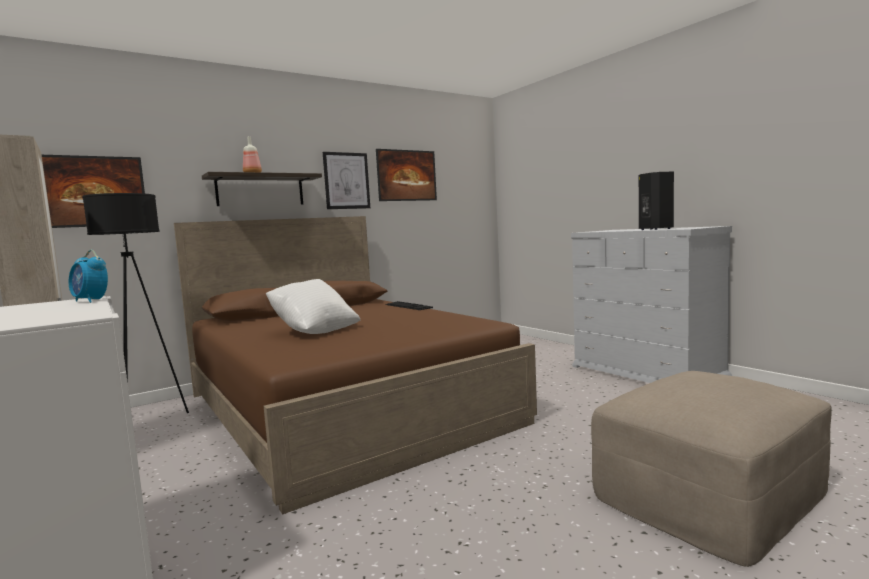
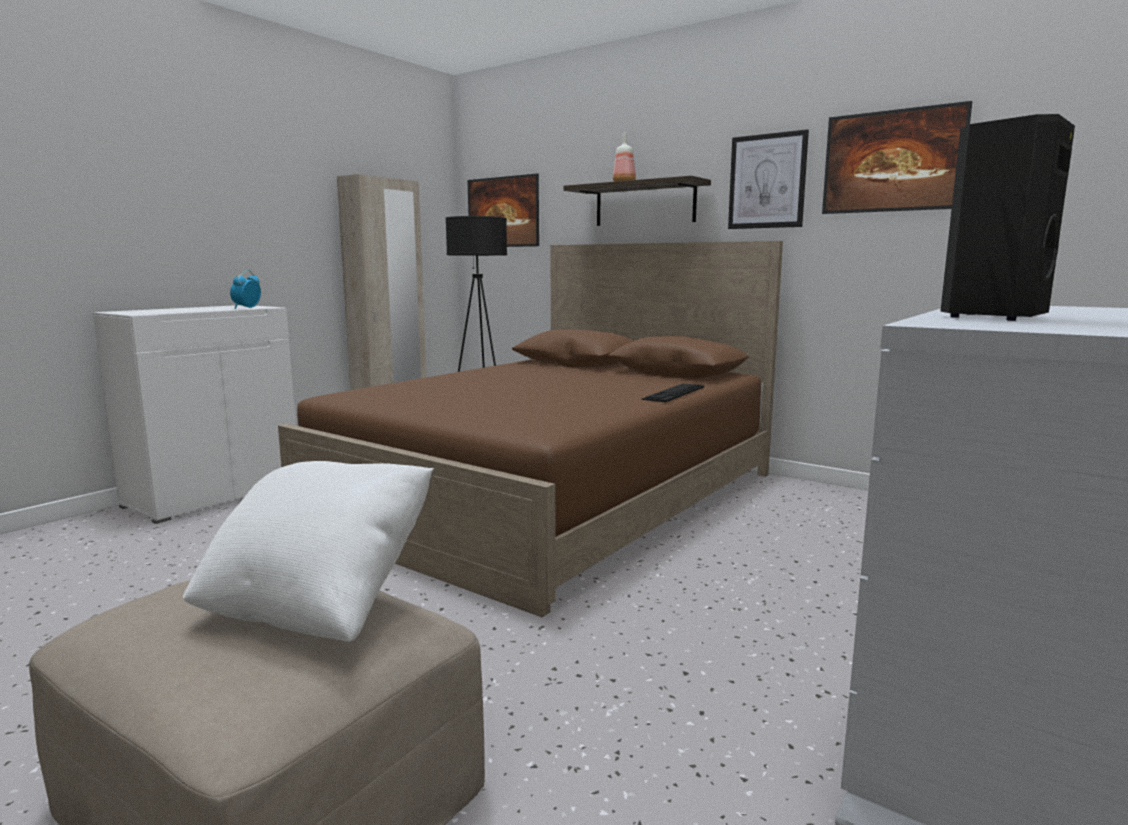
camera: 70 degrees right, 5 degrees up
(314, 331) = (483, 385): white pillow -> white pillow (320, 603)

